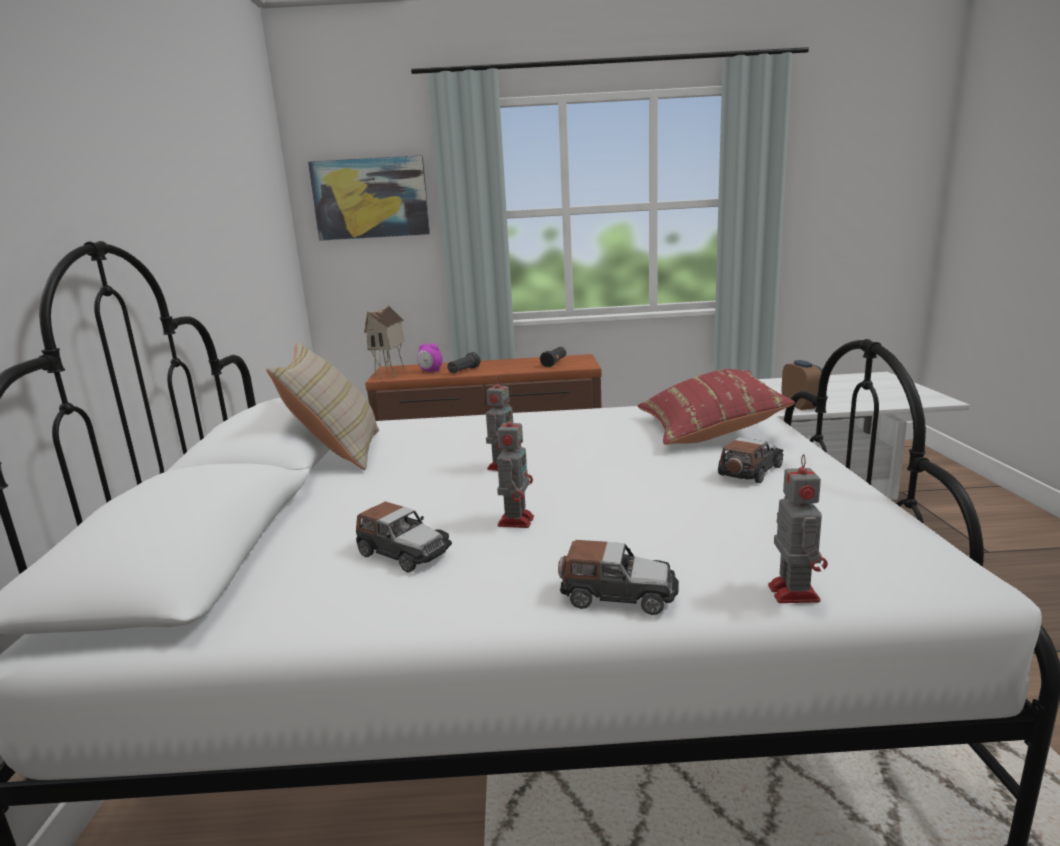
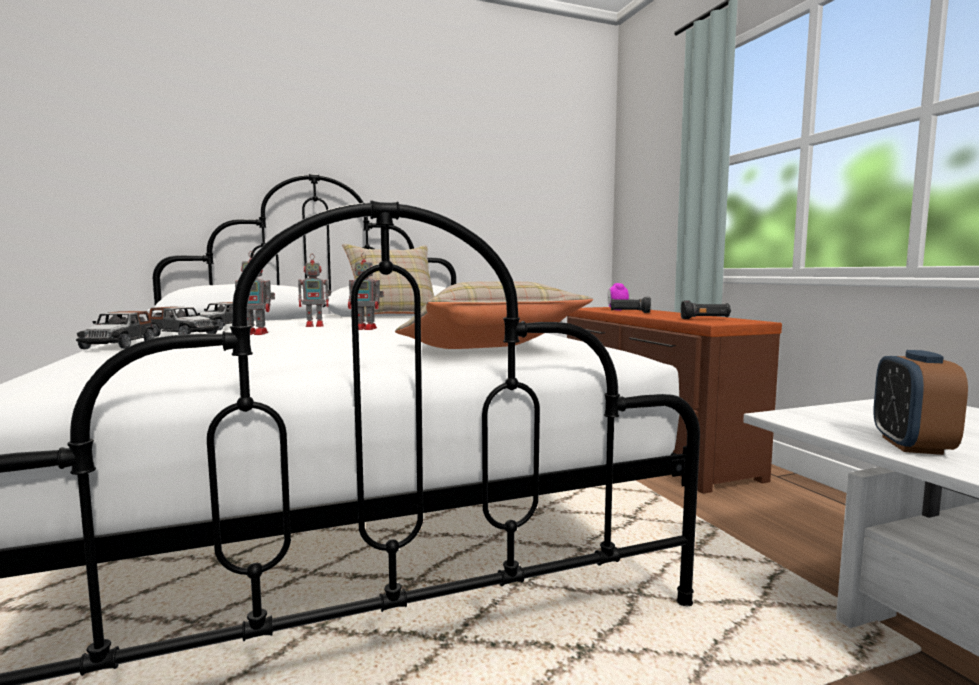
camera: 70 degrees right, 10 degrees down
(371, 198) = (653, 159): picture -> none
(391, 374) = (595, 308): toy house -> none
(709, 430) = (486, 350): red pillow -> beige pillow
(750, 471) = (345, 358): toy car -> toy car (183, 335)
(792, 591) = (68, 364): toy robot -> toy robot (316, 325)
(801, 406) = (911, 445): alarm clock -> alarm clock turned 135 degrees clockwise

